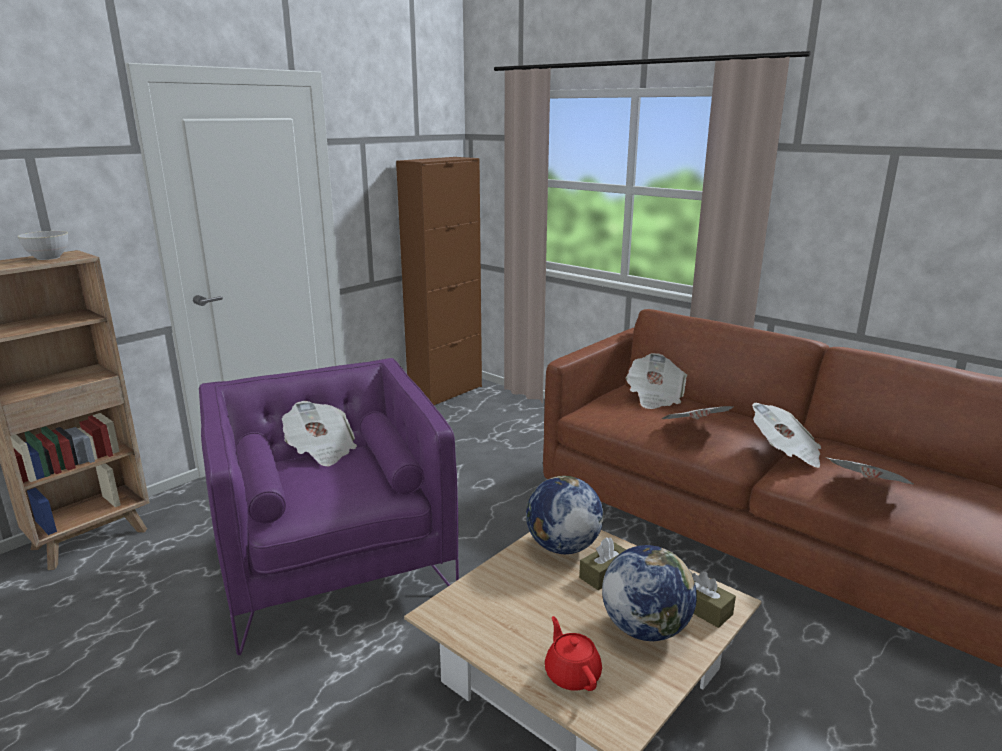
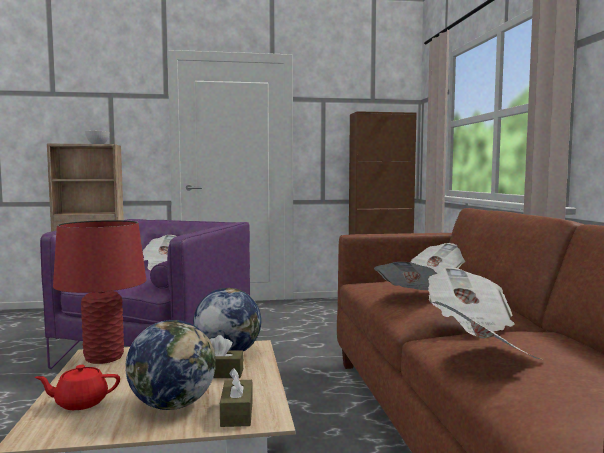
camera: 40 degrees right, 15 degrees down
(462, 612) = (104, 358): none -> red table lamp
(572, 674) = (80, 403): red teapot -> red teapot turned 120 degrees counterclockwise

